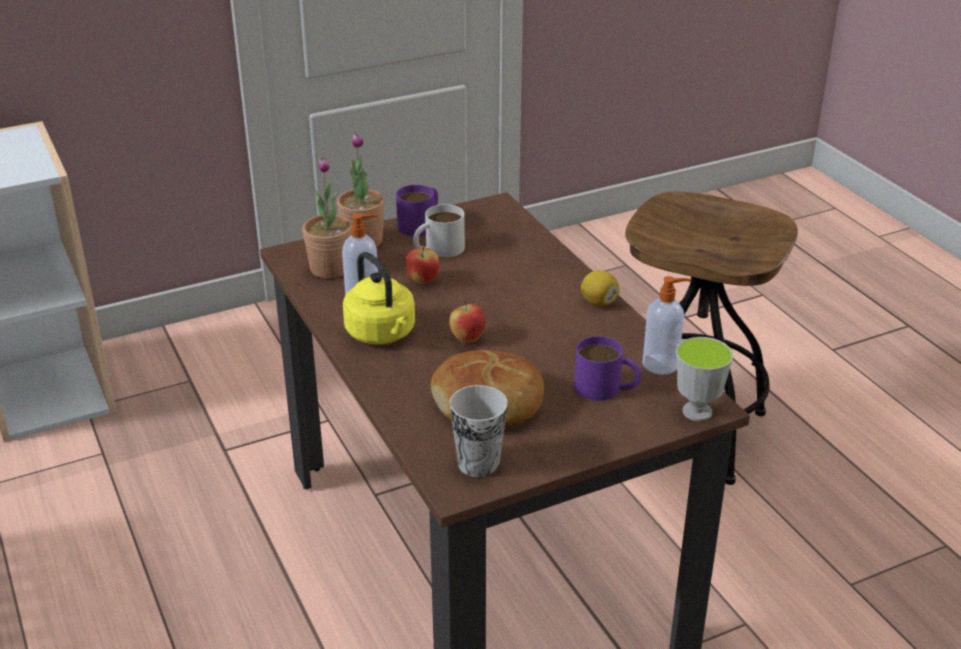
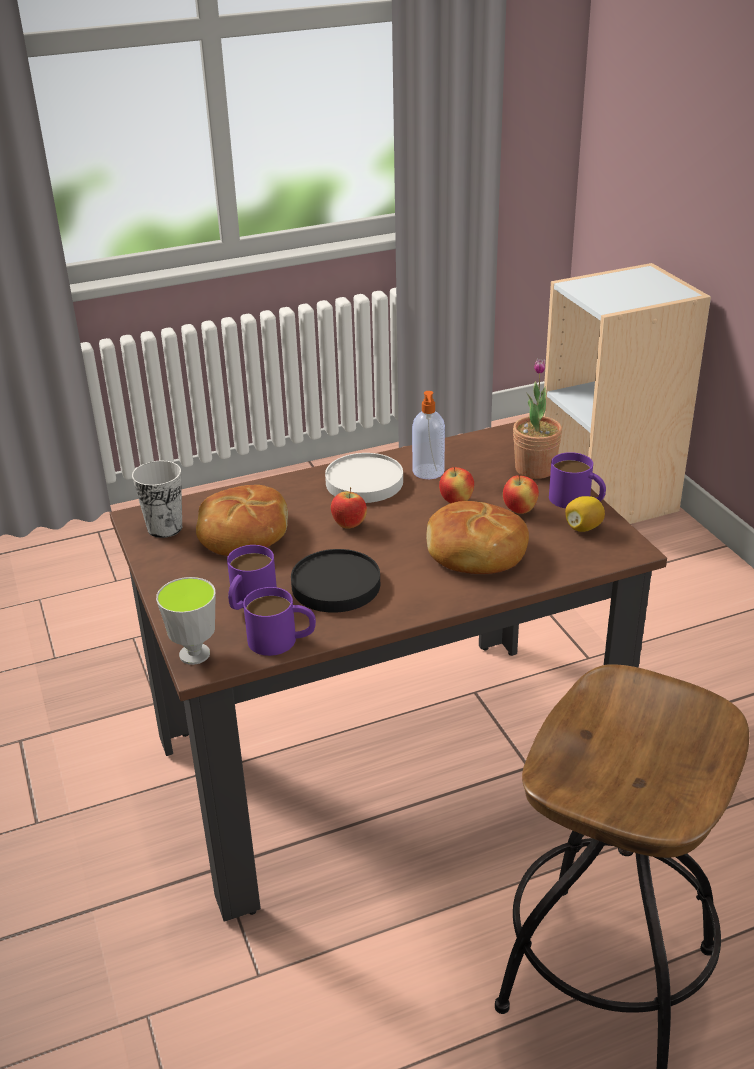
camera: 95 degrees right, 0 degrees up
(330, 268) = (480, 454): potted plant -> none
(382, 334) = (364, 482): yellow kettle -> white plate
(438, 250) = (520, 510): white mug -> apple
(510, 271) = (475, 552): none -> bread
(573, 341) = (336, 586): none -> black plate
(598, 302) = (408, 607): lemon -> lemon (583, 528)
(662, 364) = (282, 640): soap dispenser -> purple mug

